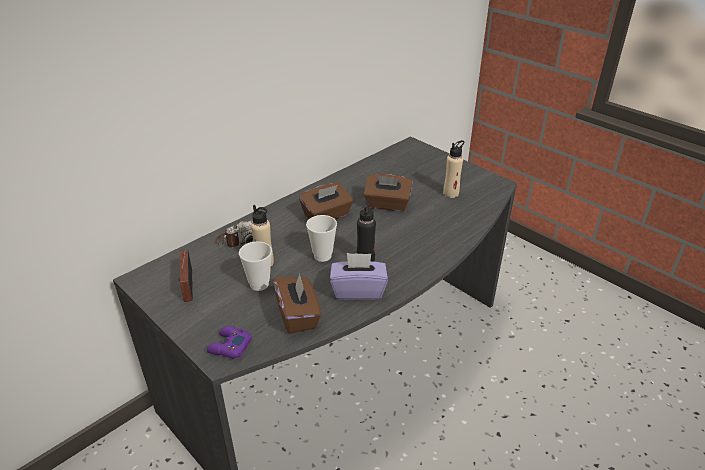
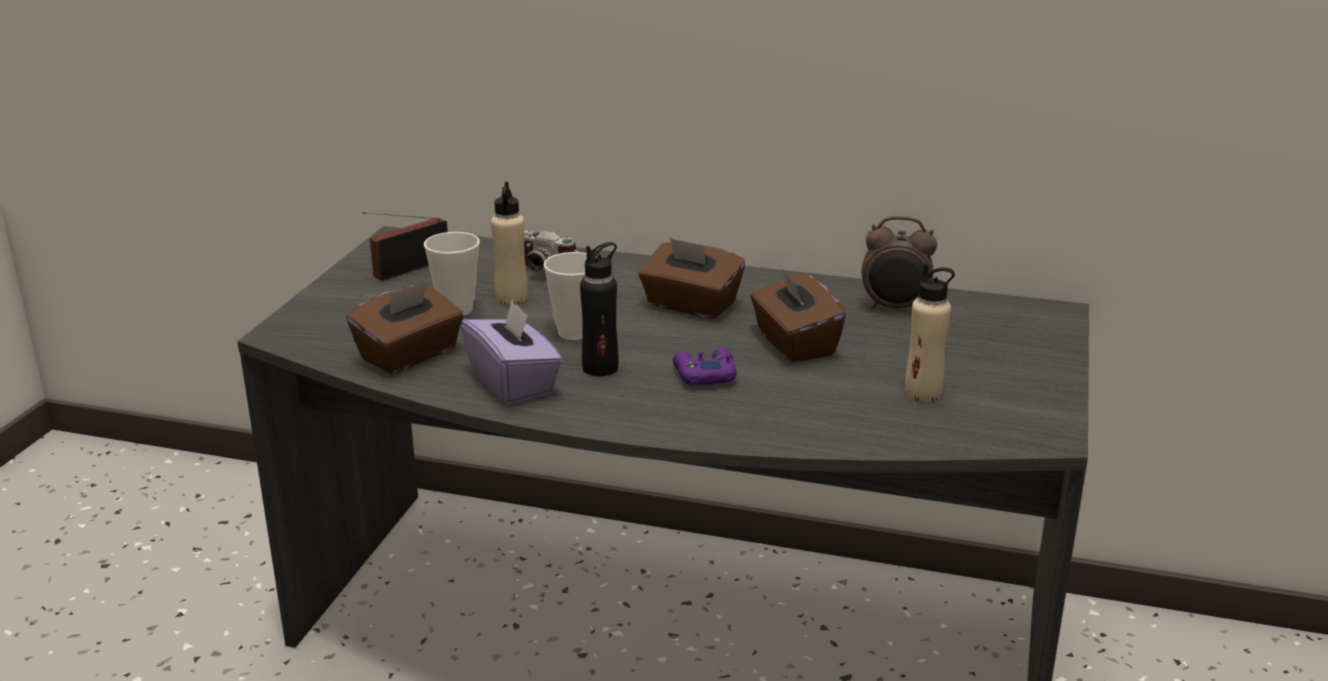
camera: 60 degrees right, 10 degrees down
(229, 346) = (308, 330): purple game controller -> purple game controller (704, 374)
(377, 172) = (894, 308): none -> alarm clock

